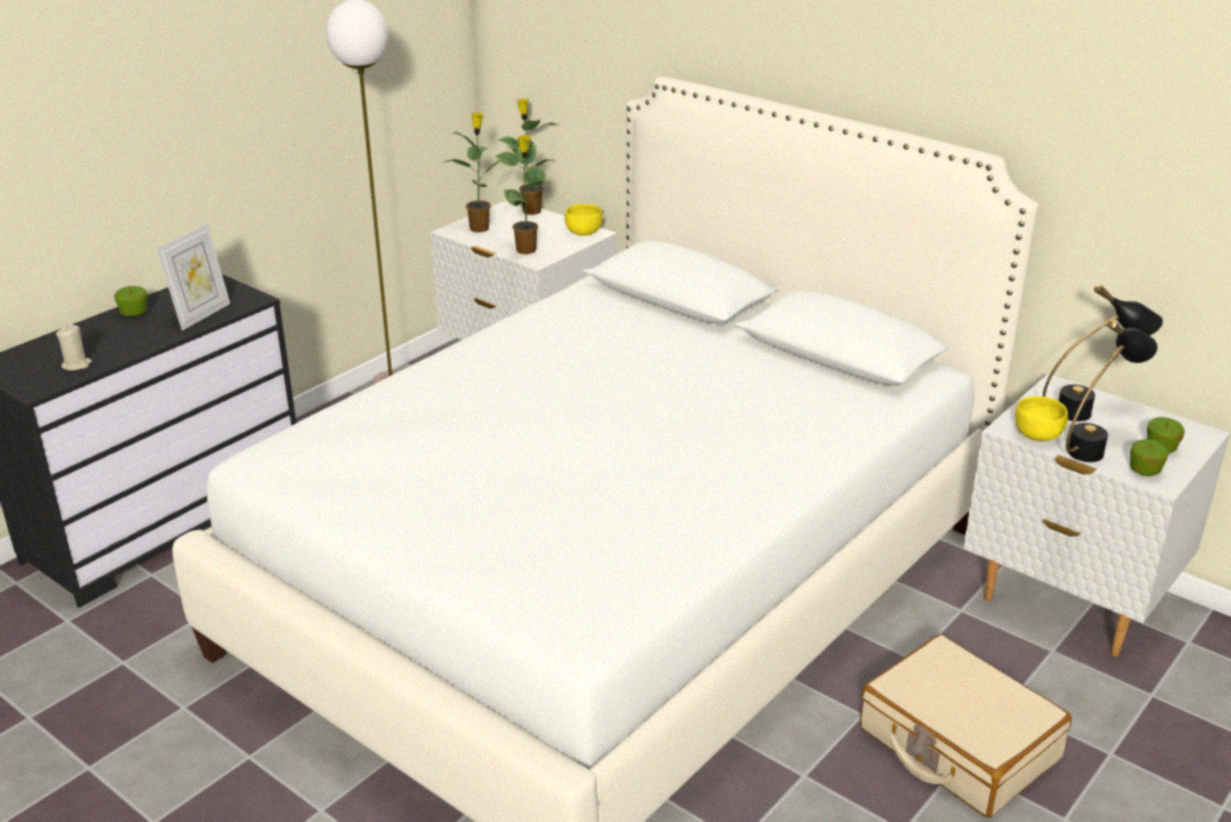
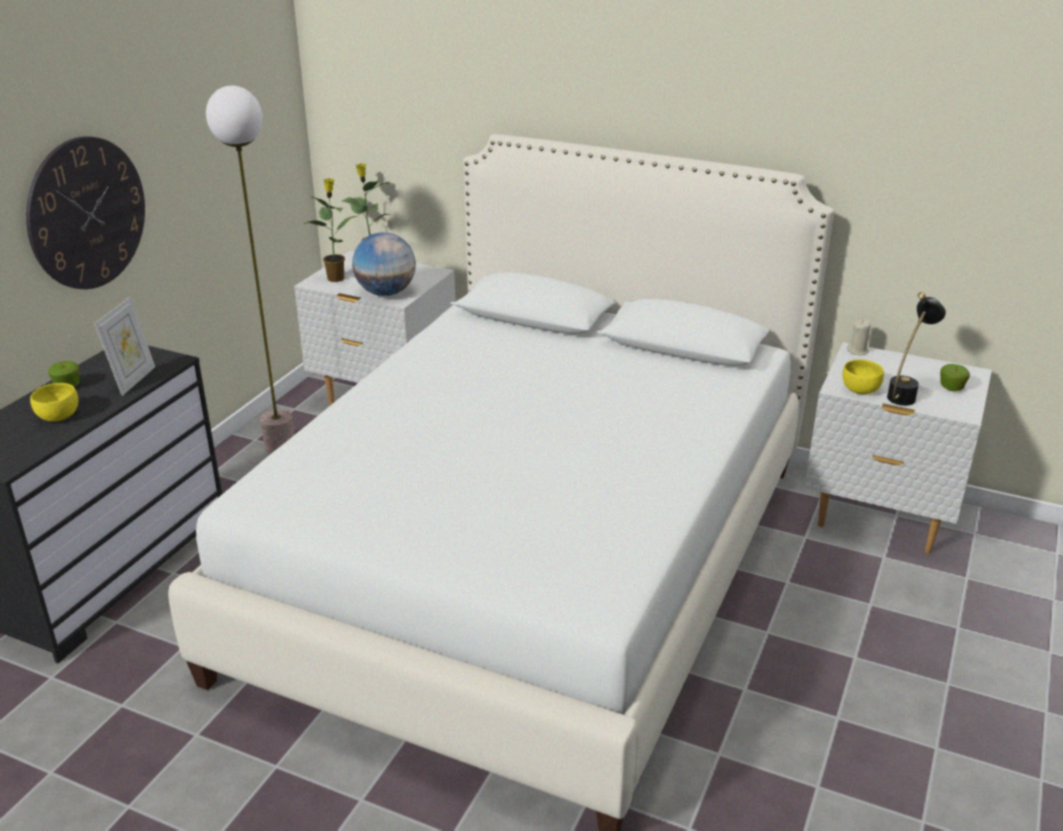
camera: 15 degrees left, 0 degrees up
(76, 365) = (35, 439): beige candle -> beige candle (857, 351)
(181, 129) = (87, 213): none -> wall clock
(526, 251) = (386, 293): potted plant -> globe
(583, 232) = (426, 272): yellow bowl -> yellow bowl (58, 416)
(958, 744) = (847, 641): beige suitcase -> none
(1089, 411) = (887, 367): black table lamp -> none
(1145, 471) = (949, 406): apple -> none

